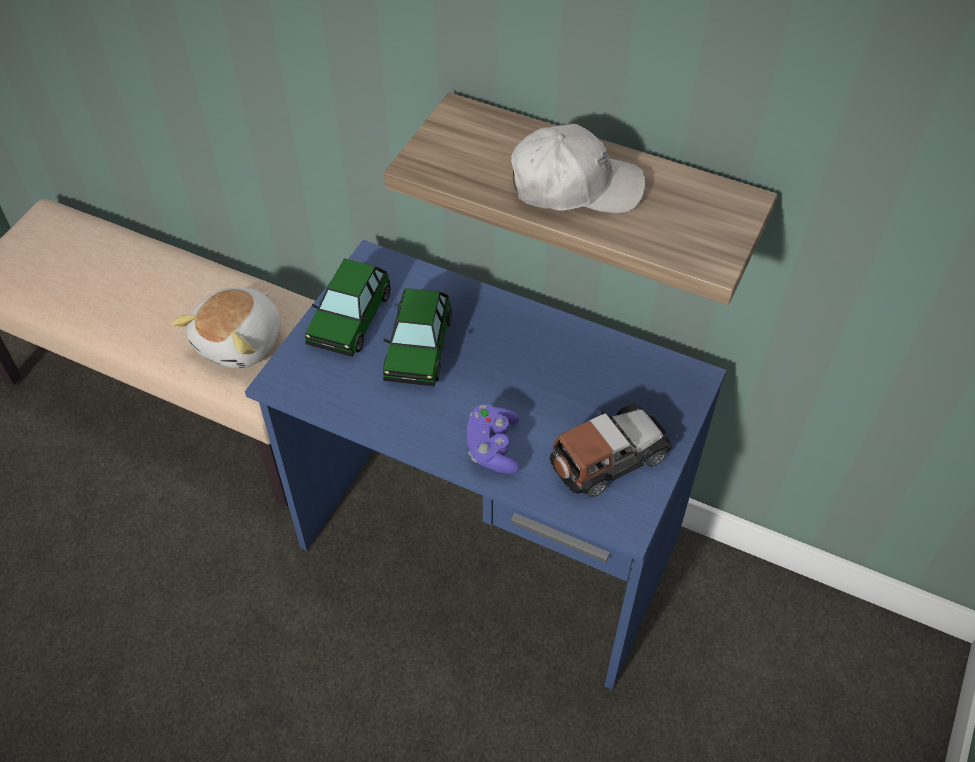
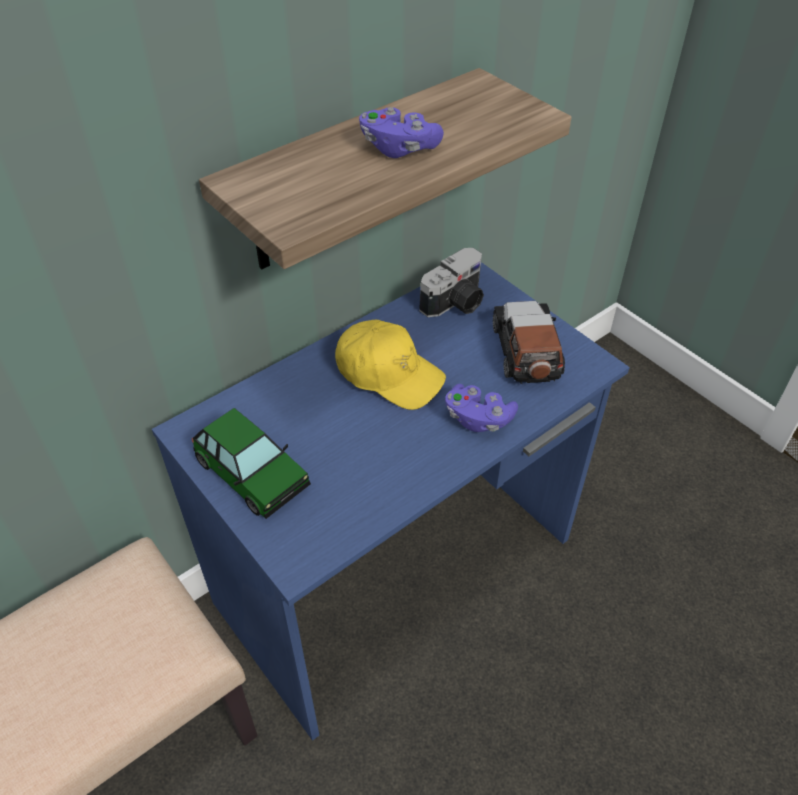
camera: 65 degrees left, 5 degrees down
(241, 342) = (121, 641): plush toy -> none
(418, 348) = (329, 432): toy car -> none
(510, 362) = (389, 374): none -> yellow cap
(574, 186) = (399, 148): white cap -> purple game controller
(641, 379) = (456, 303): none -> camera

